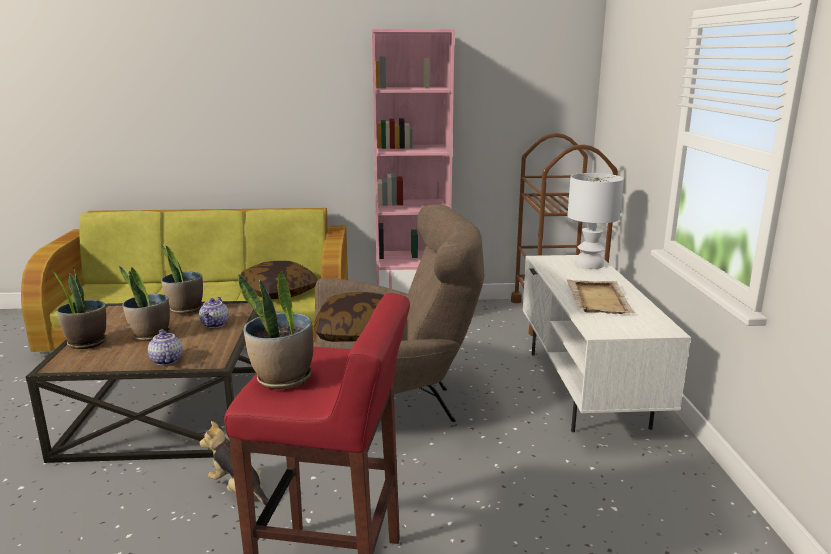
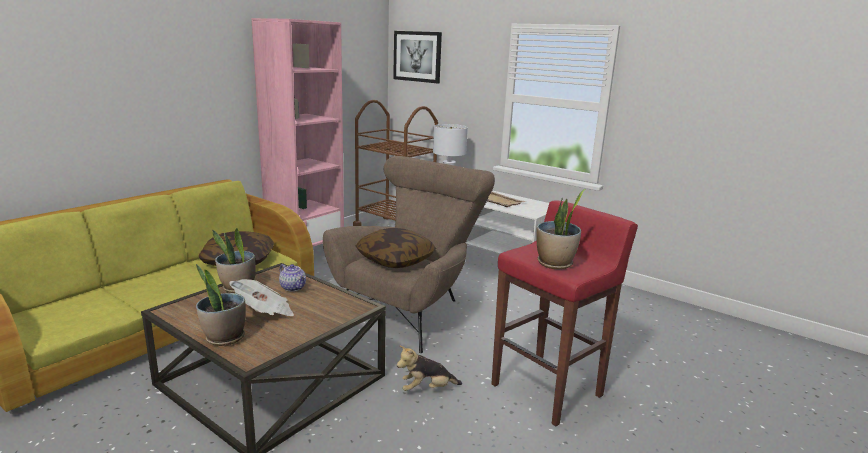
camera: 50 degrees left, 0 degrees up
(150, 336) = (264, 312): potted plant -> newspaper
(165, 360) = (327, 319): teapot -> none
(617, 72) = (417, 56): none -> picture

